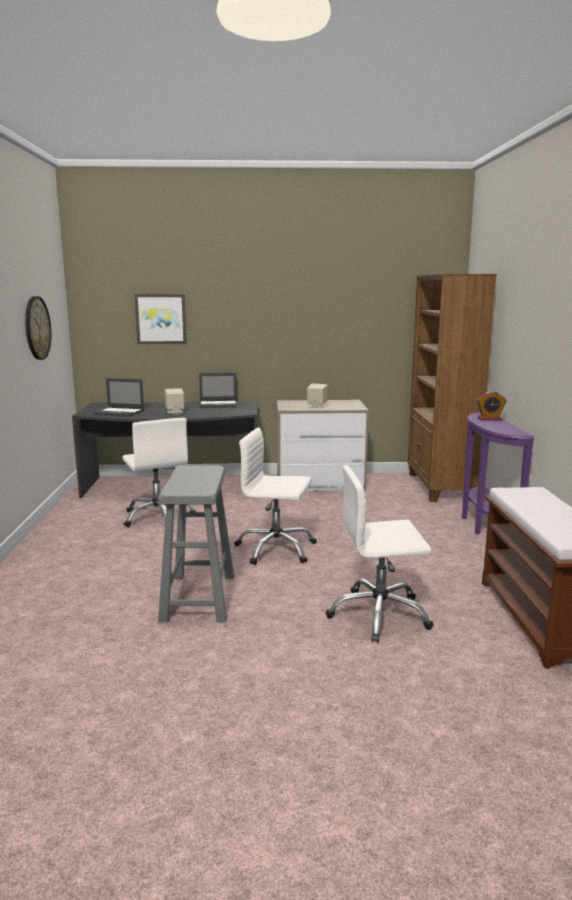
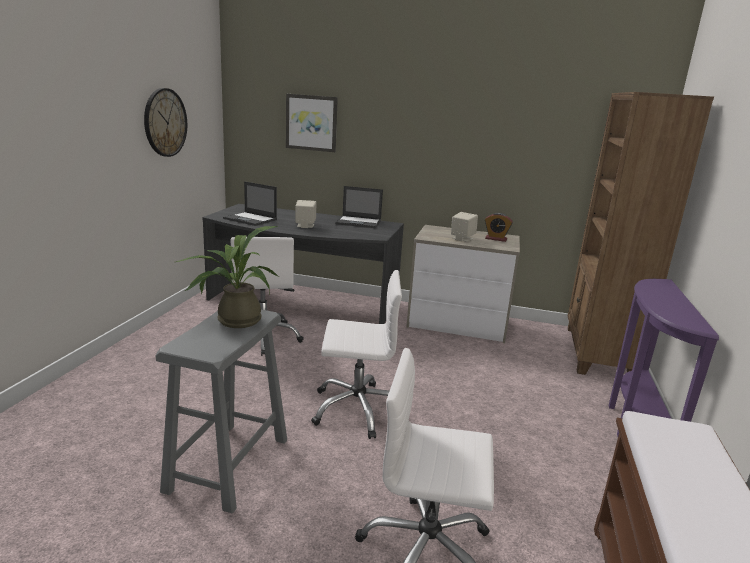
camera: 15 degrees right, 5 degrees up
(194, 473) = (233, 320): none -> potted plant
(275, 549) = (357, 409): white office chair -> white office chair turned 150 degrees clockwise
(489, 419) = (665, 292): alarm clock -> alarm clock (496, 239)

